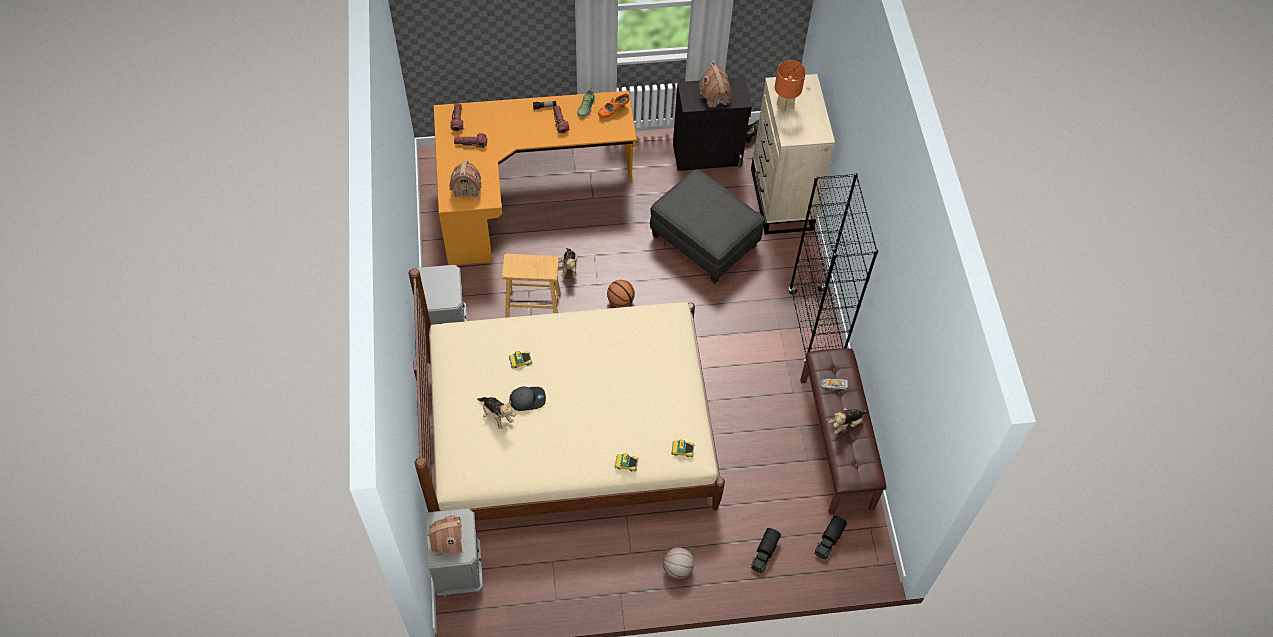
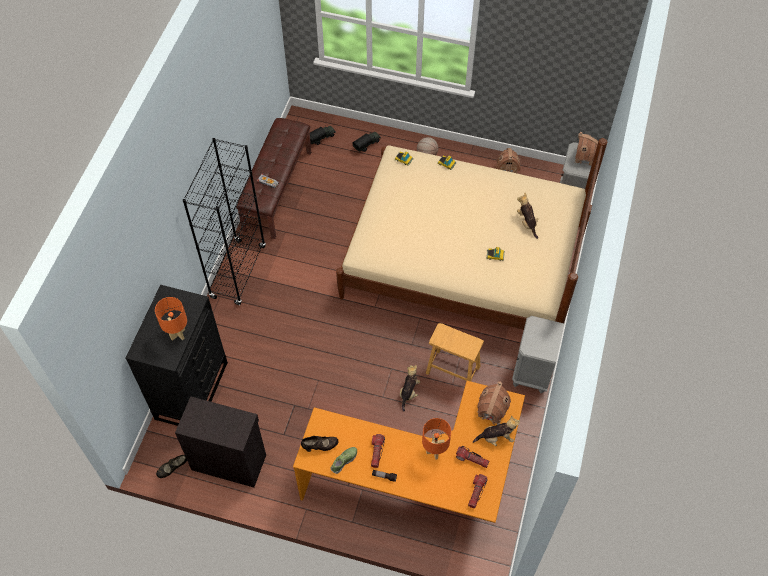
camera: 155 degrees left, 0 degrees up
(507, 139) = (435, 451): none -> orange table lamp
(527, 399) = (500, 225): grey cap -> none
(613, 111) = (320, 446): orange shoe -> black shoe
(620, 301) = (379, 347): basketball -> none
(705, 242) = (281, 374): grey ottoman -> none
(715, 97) = (217, 419): toy house -> toy house (507, 169)
(781, 200) = (192, 389): beige dresser -> black dresser
(845, 424) = (277, 156): plush toy -> plush toy (496, 437)

